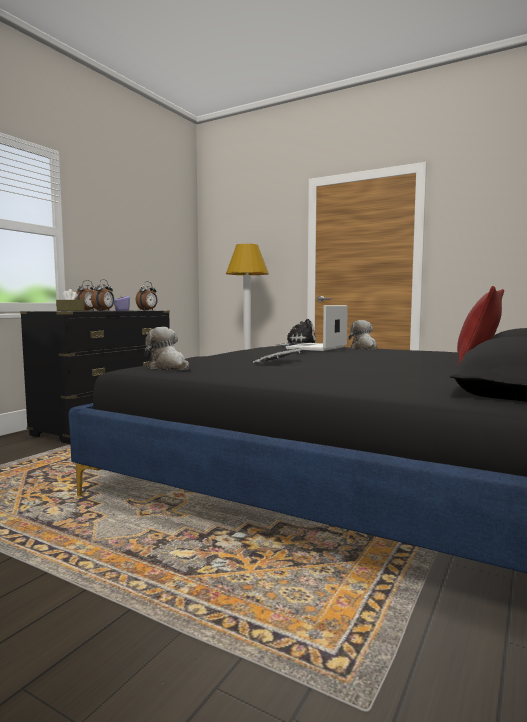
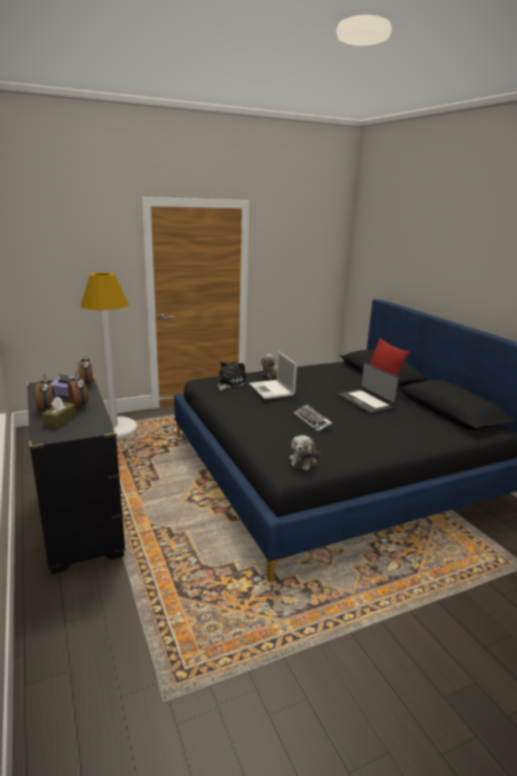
camera: 55 degrees left, 15 degrees up
(168, 368) = (304, 460): plush toy -> plush toy turned 60 degrees counterclockwise
(399, 363) = (366, 401): none -> laptop

